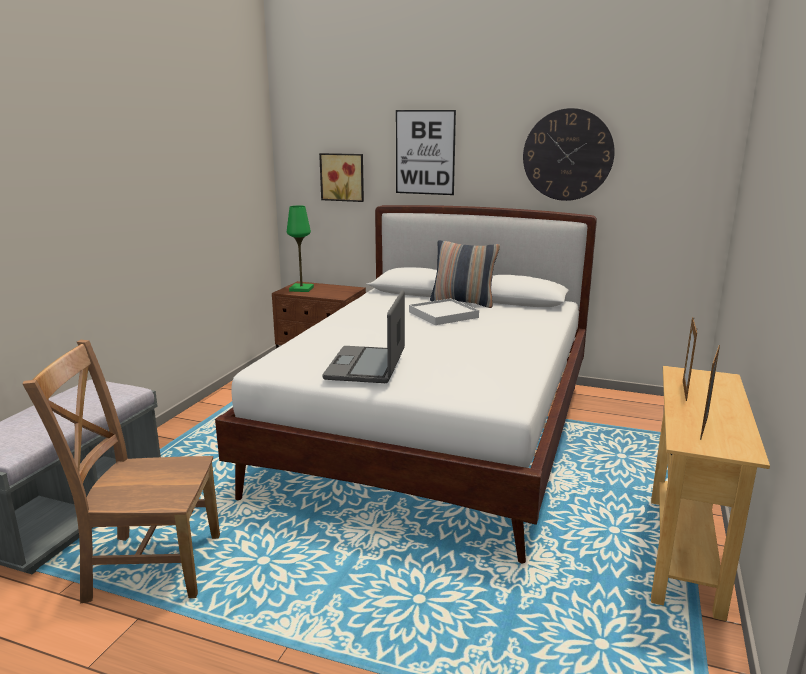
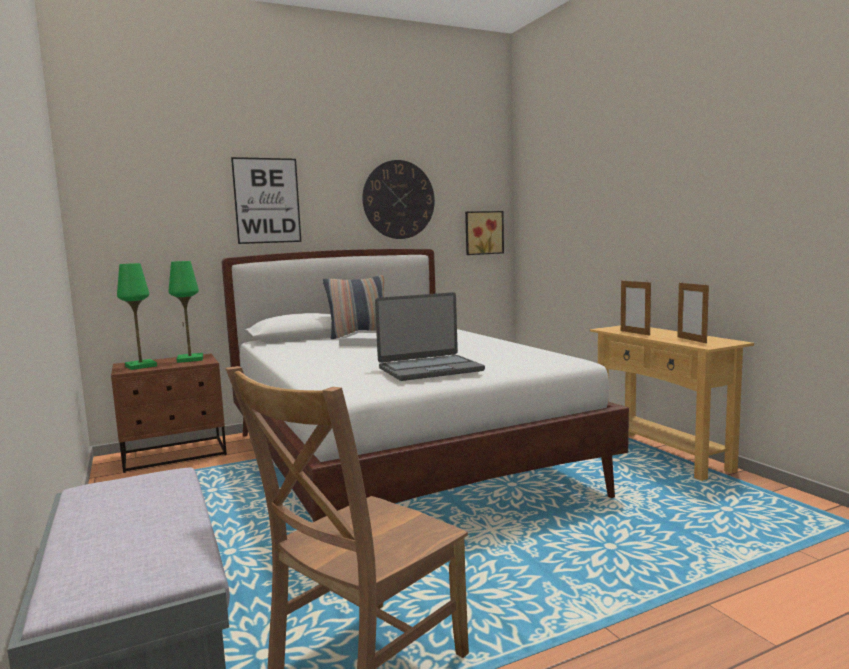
camera: 45 degrees left, 10 degrees down
(338, 291) = (190, 359): none -> green table lamp
(343, 177) = (169, 231): picture -> picture (483, 233)
(366, 366) = (429, 369): laptop -> laptop turned 75 degrees counterclockwise

